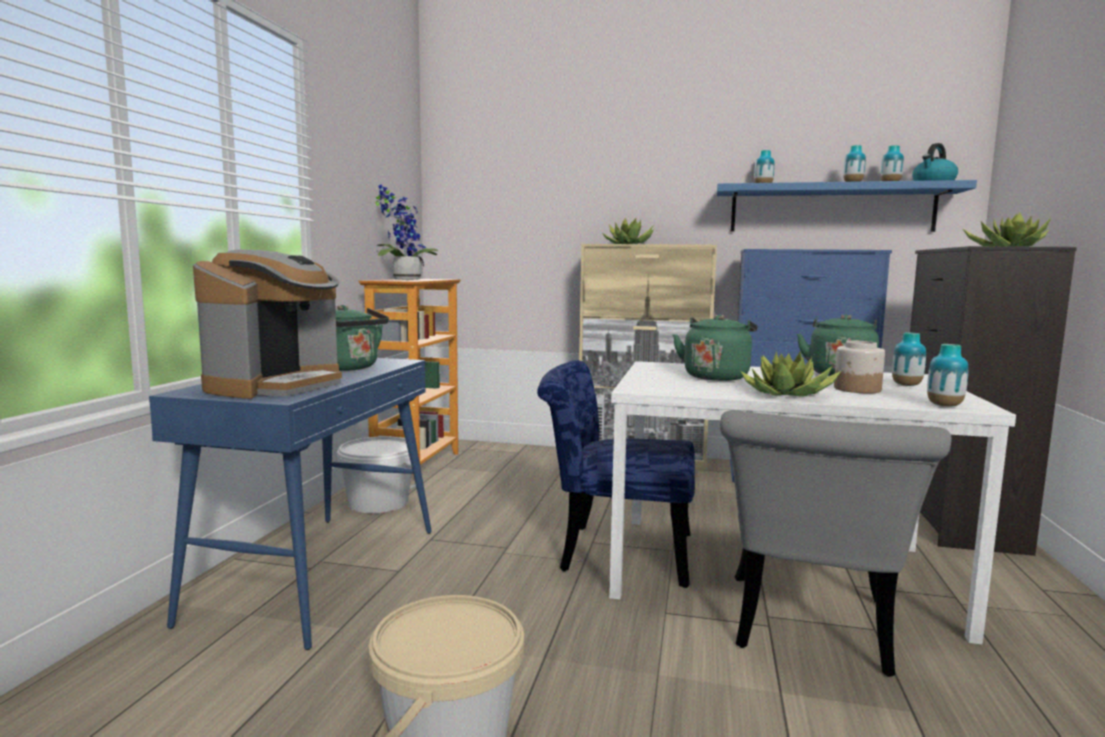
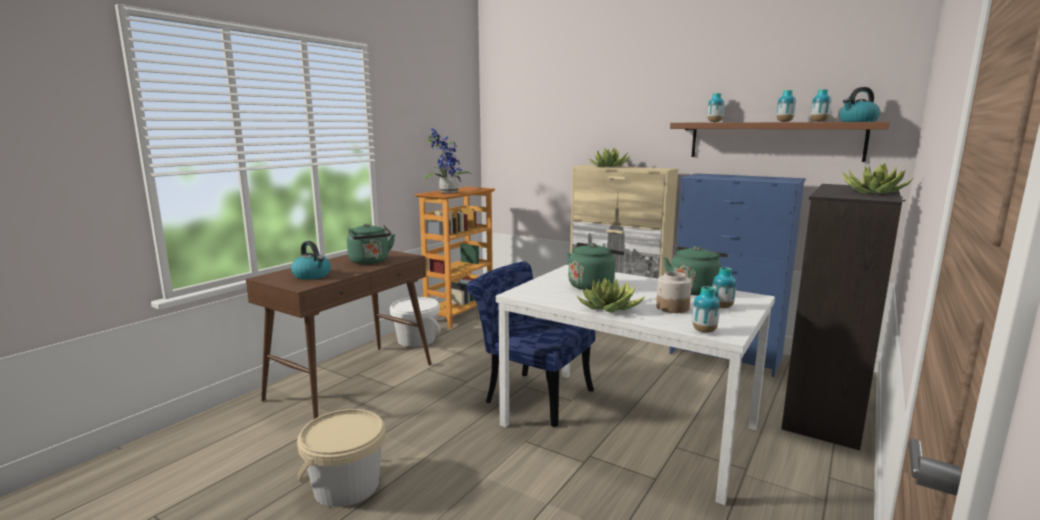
camera: 20 degrees right, 5 degrees up
(277, 386) = (312, 275): coffee machine -> kettle
(319, 572) = (352, 381): blue console table -> brown console table
(808, 632) = (606, 471): grey chair -> none
(831, 209) = (773, 141): blue shelf -> brown shelf

